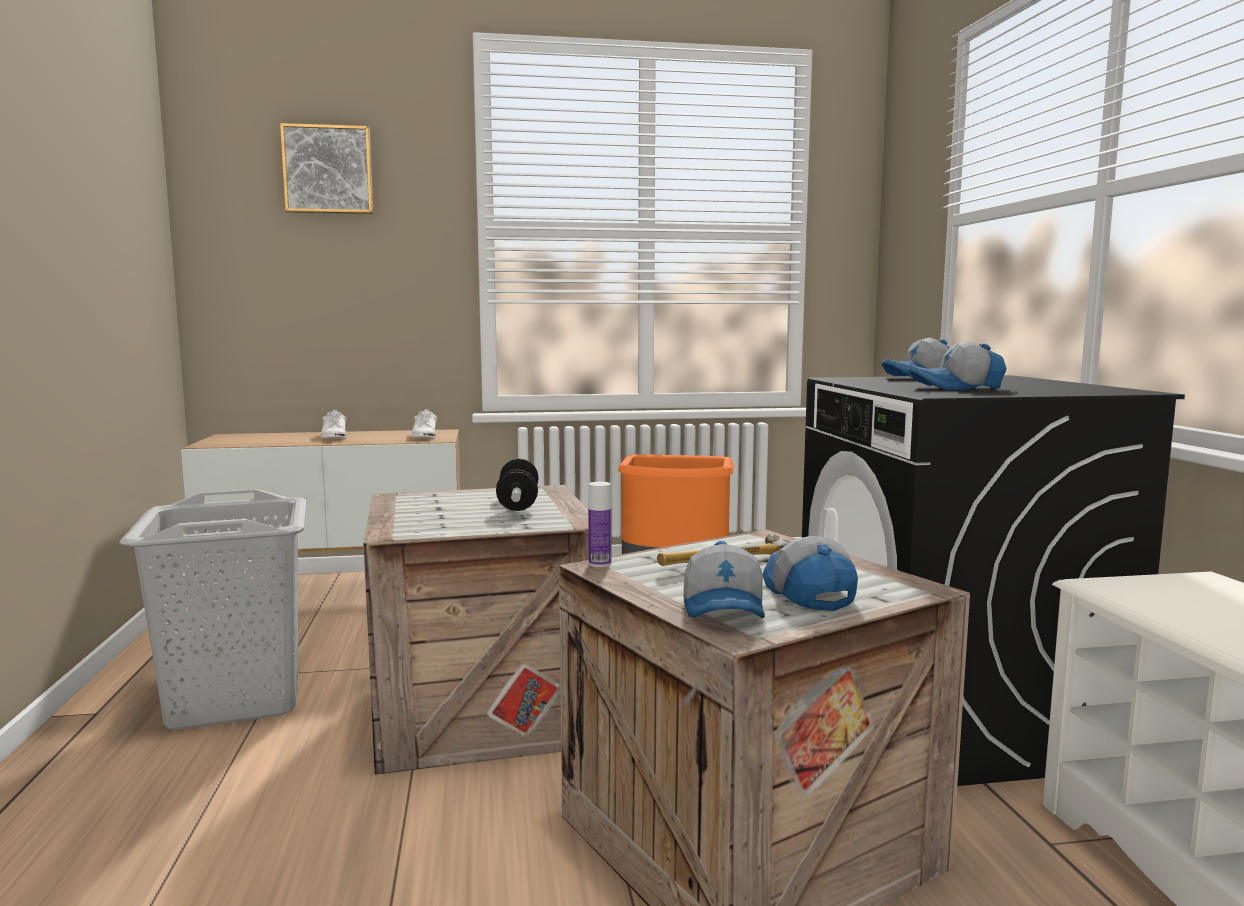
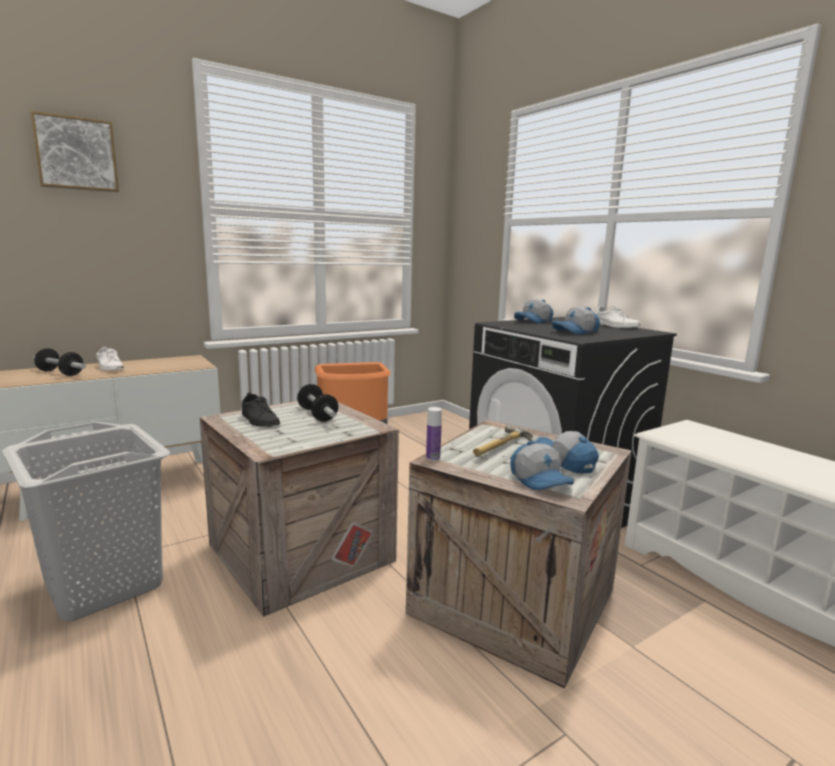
camera: 25 degrees left, 5 degrees up
(275, 438) = (60, 373): none -> dumbbell
(424, 436) = (185, 363): white shoe -> white shoe (614, 326)
(436, 503) = (260, 420): none -> black shoe

